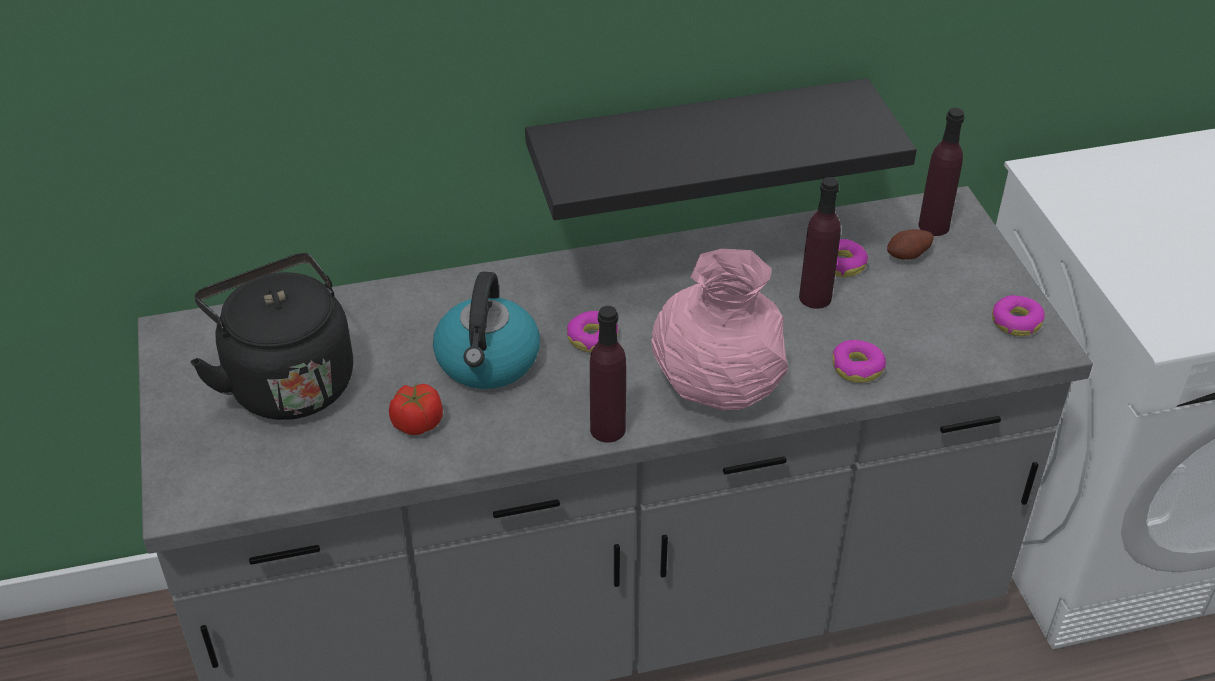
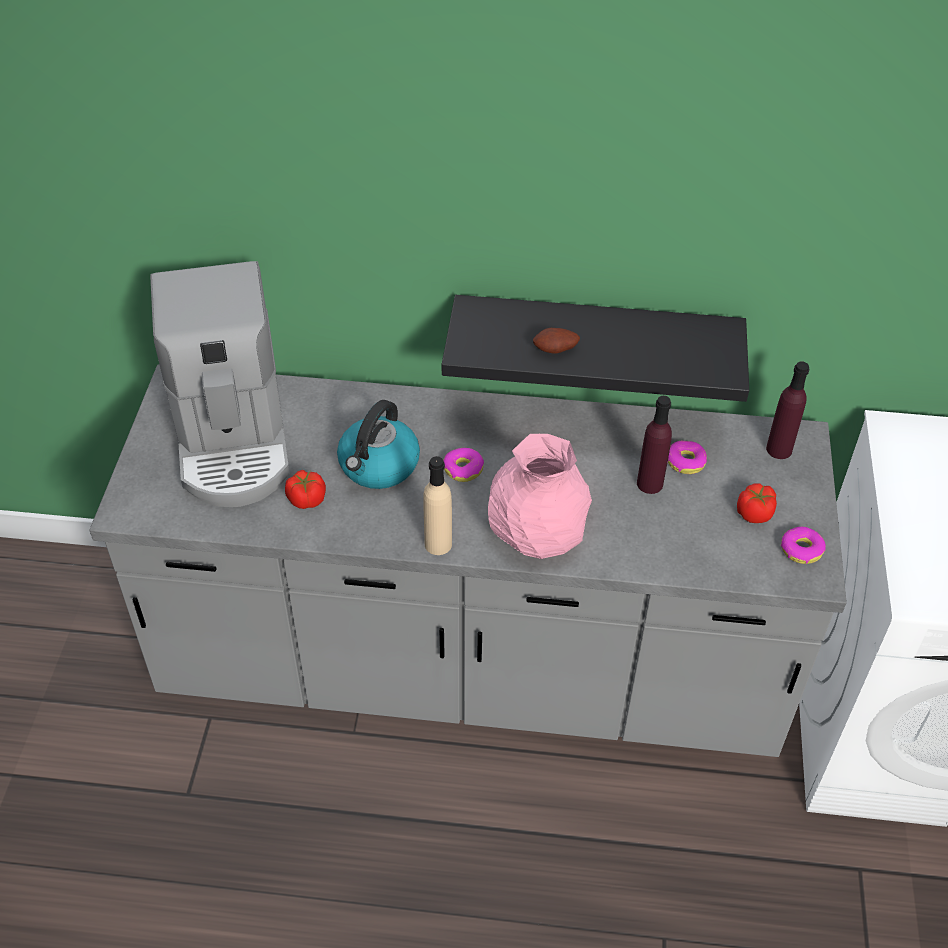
camera: 20 degrees right, 5 degrees up
(287, 380) = (233, 440): black kettle -> coffee machine
(607, 429) = (438, 544): purple bottle -> beige bottle
(857, 368) = (652, 551): donut -> none
(909, 256) = (744, 470): potato -> potato (555, 351)
(945, 298) = (754, 513): none -> tomato

